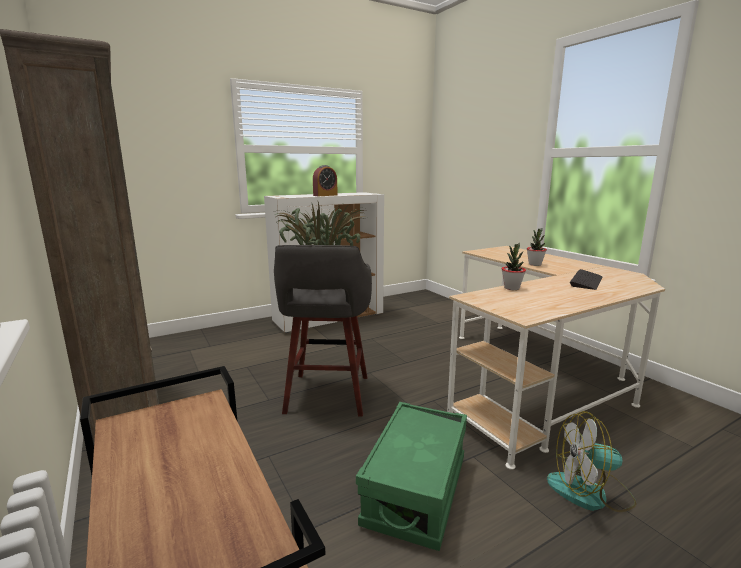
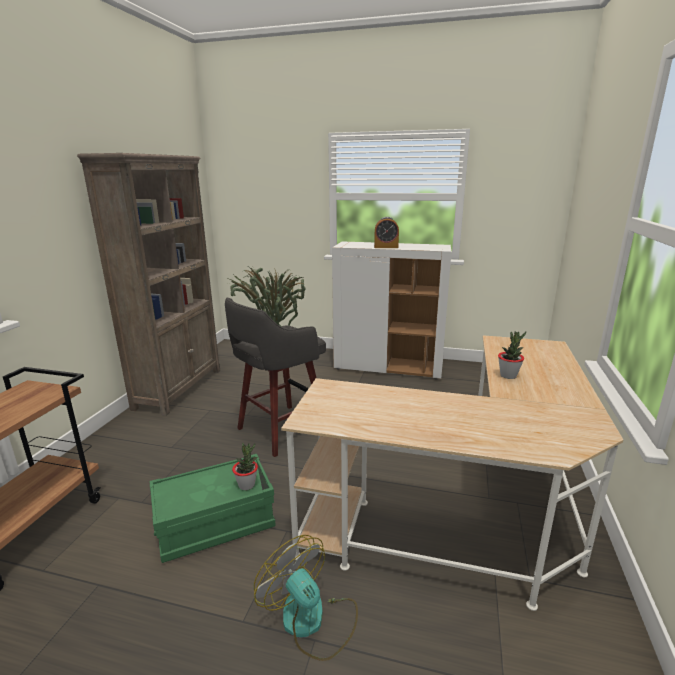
camera: 45 degrees right, 5 degrees up
(511, 288) = (387, 391): potted plant -> potted plant (247, 485)
(586, 281) = (495, 416): keyboard -> none

